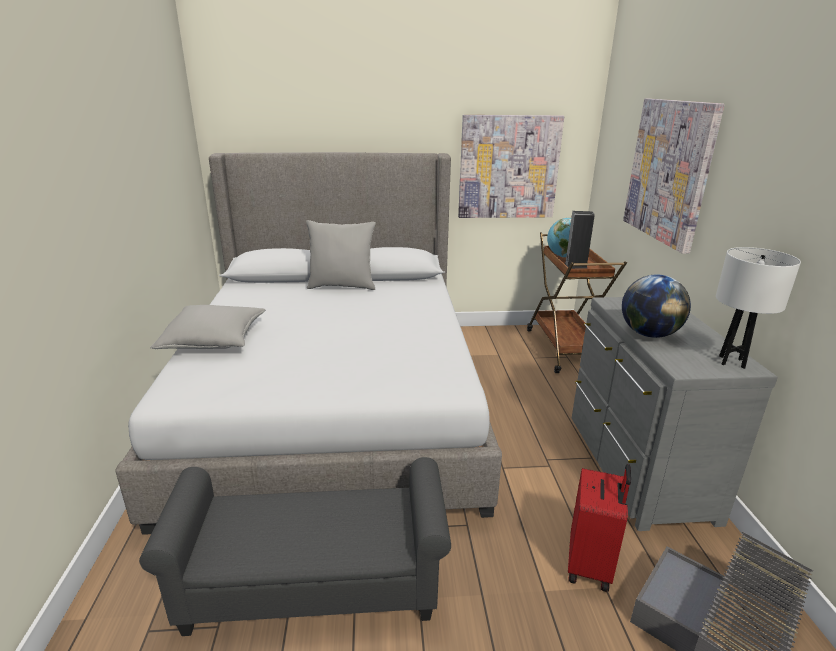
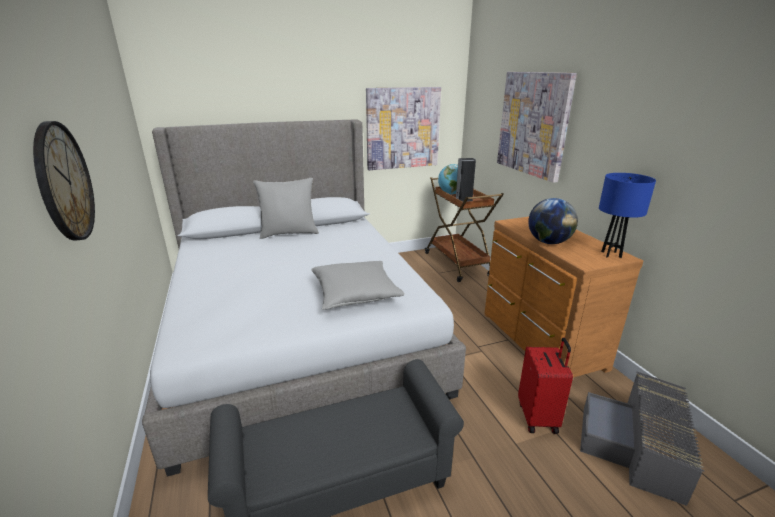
camera: 15 degrees left, 0 degrees up
(67, 208) = (64, 182): none -> wall clock
(214, 340) = (199, 292): grey pillow -> grey pillow (355, 294)
(635, 467) = (539, 341): grey dresser -> brown dresser
(731, 362) = (611, 254): white table lamp -> blue table lamp

